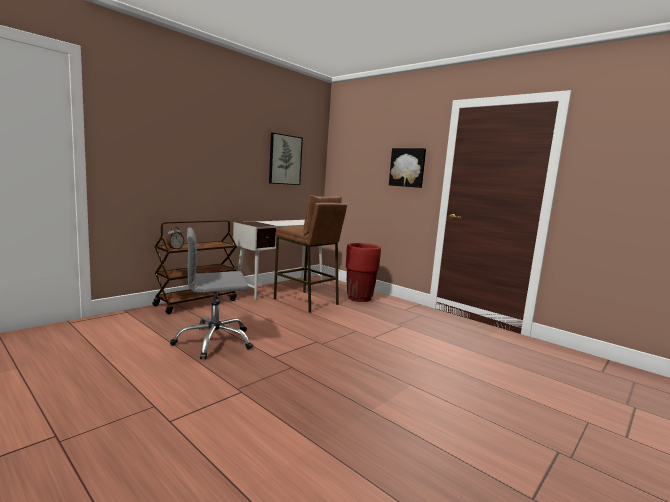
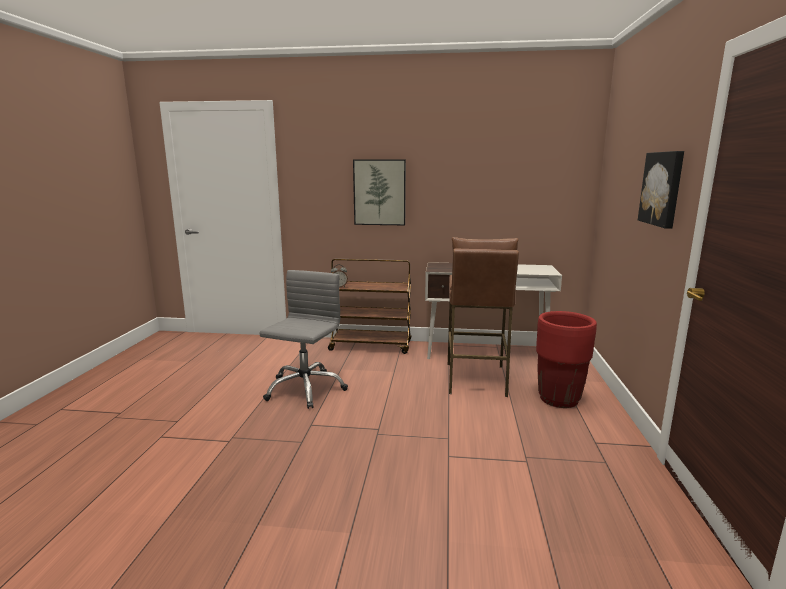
camera: 55 degrees right, 5 degrees up
(214, 342) = (305, 389): grey office chair -> grey office chair turned 75 degrees clockwise
(285, 159) = (512, 181): picture -> picture (379, 192)

